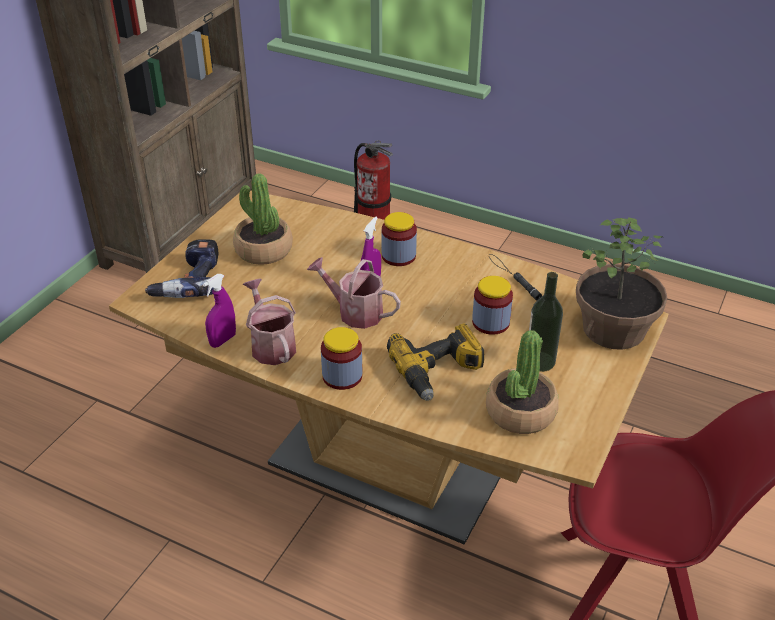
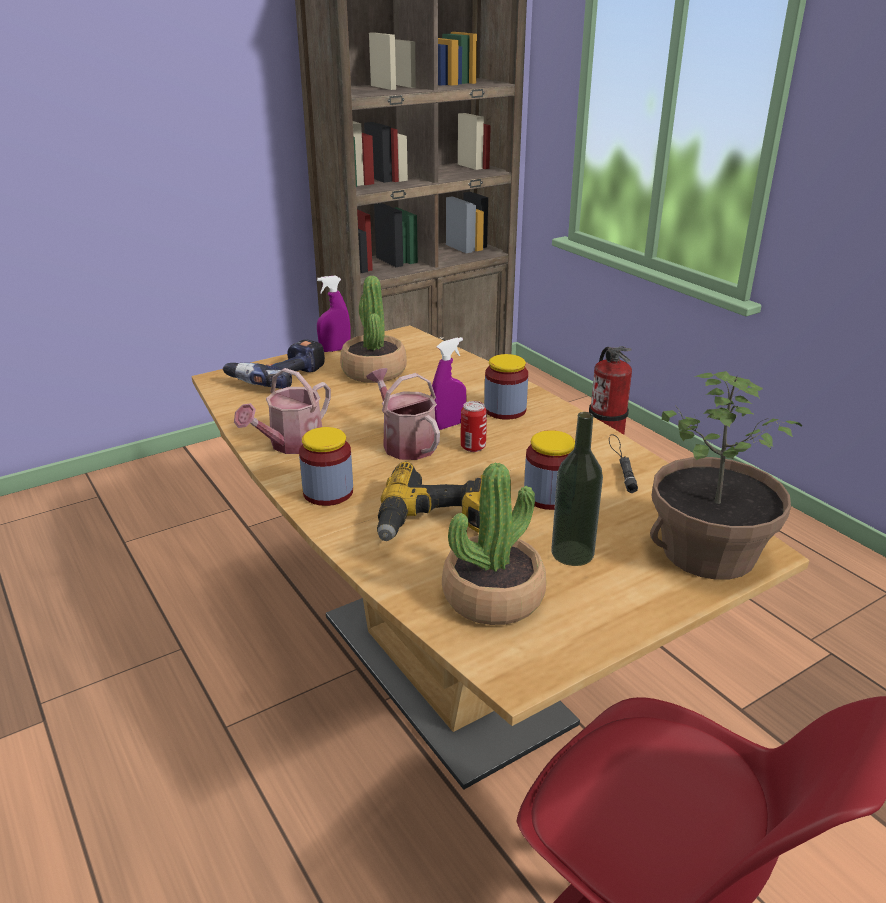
camera: 30 degrees right, 10 degrees down
(223, 340) = (252, 428): purple spray bottle -> purple spray bottle (335, 350)
(271, 345) = (291, 445): watering can -> watering can turned 150 degrees counterclockwise
(406, 298) = (473, 447): none -> can

